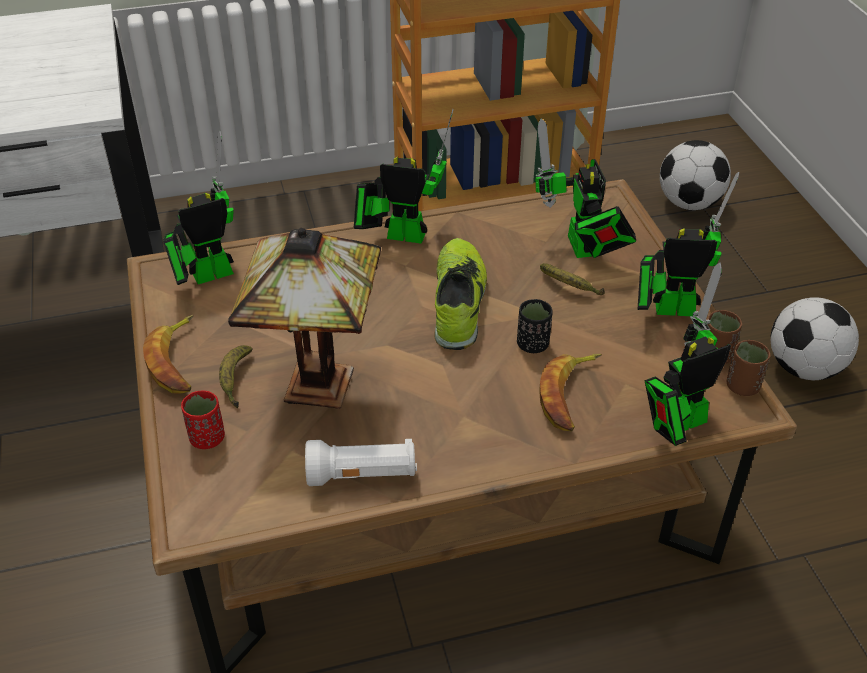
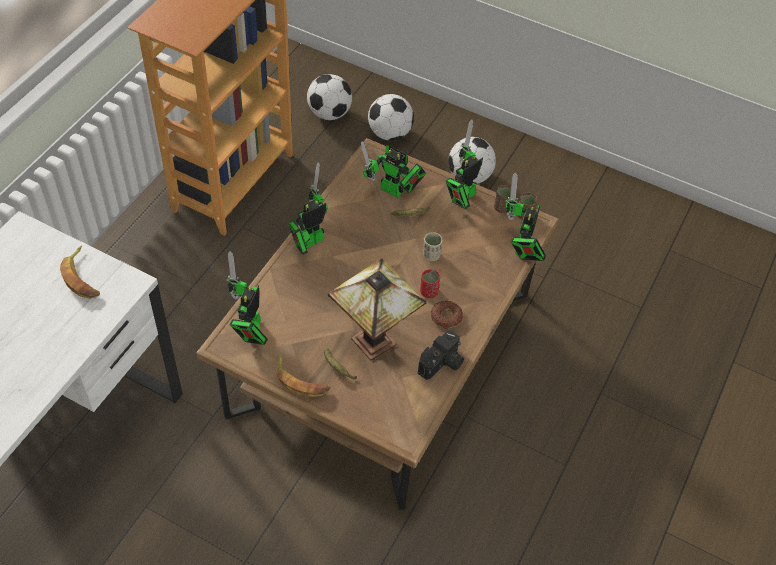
camera: 50 degrees left, 10 degrees up
(207, 438) = (362, 401): red cup -> red cup (428, 292)
(362, 475) = (442, 364): white flashlight -> camera
(451, 426) = (446, 317): none -> donut
(458, 302) = (378, 257): shoe -> none
(532, 344) = (431, 255): black cup -> beige cup
(569, 395) = (471, 268): banana -> banana (82, 277)
(744, 262) = (389, 133): none -> football

